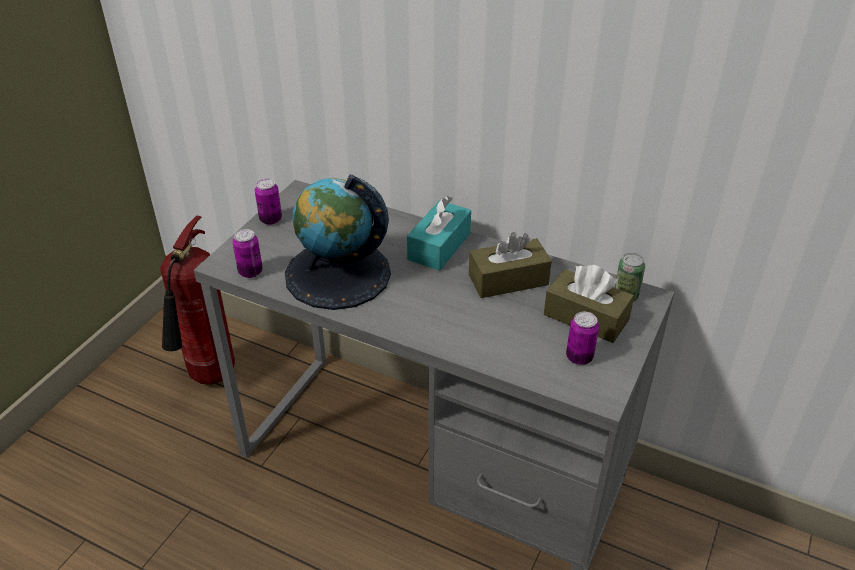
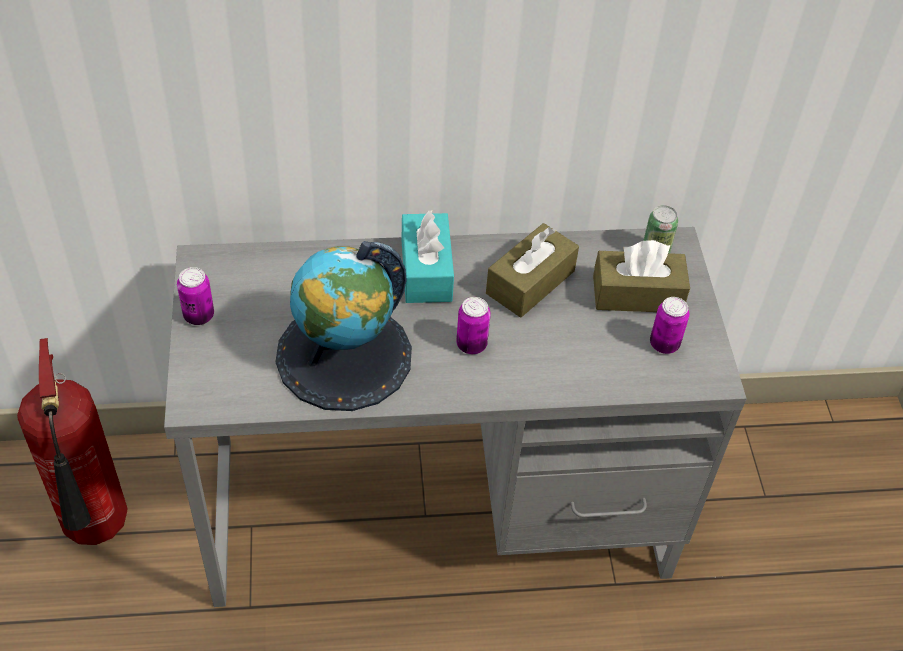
camera: 35 degrees left, 10 degrees up
(250, 272) = (239, 398): can -> can (471, 345)

